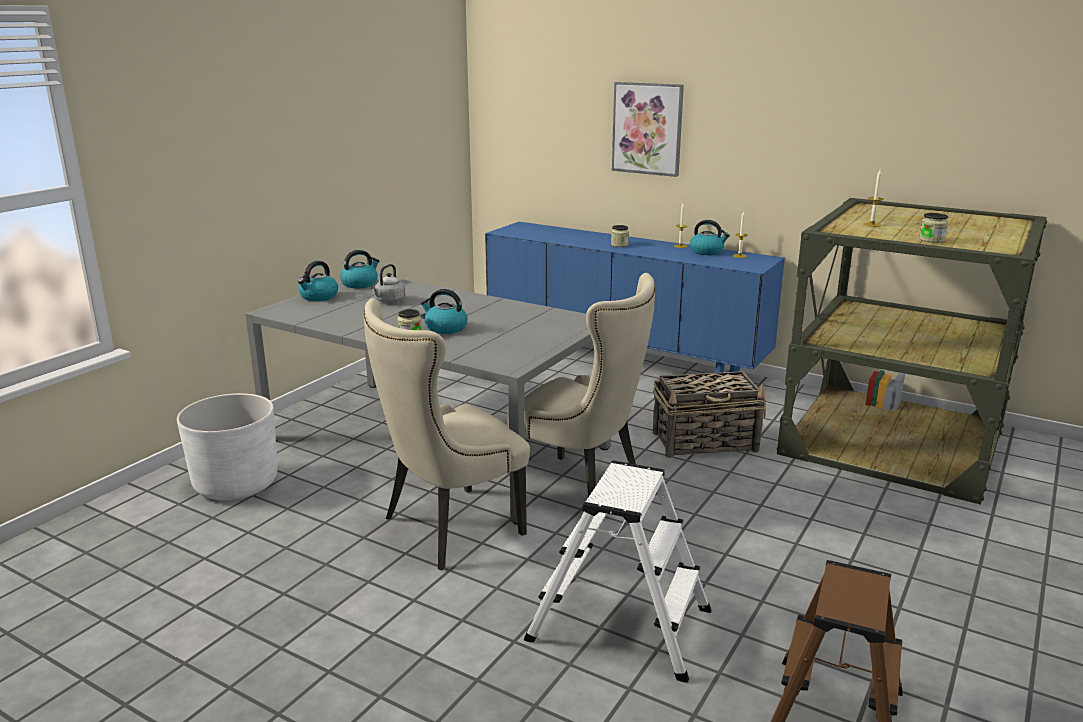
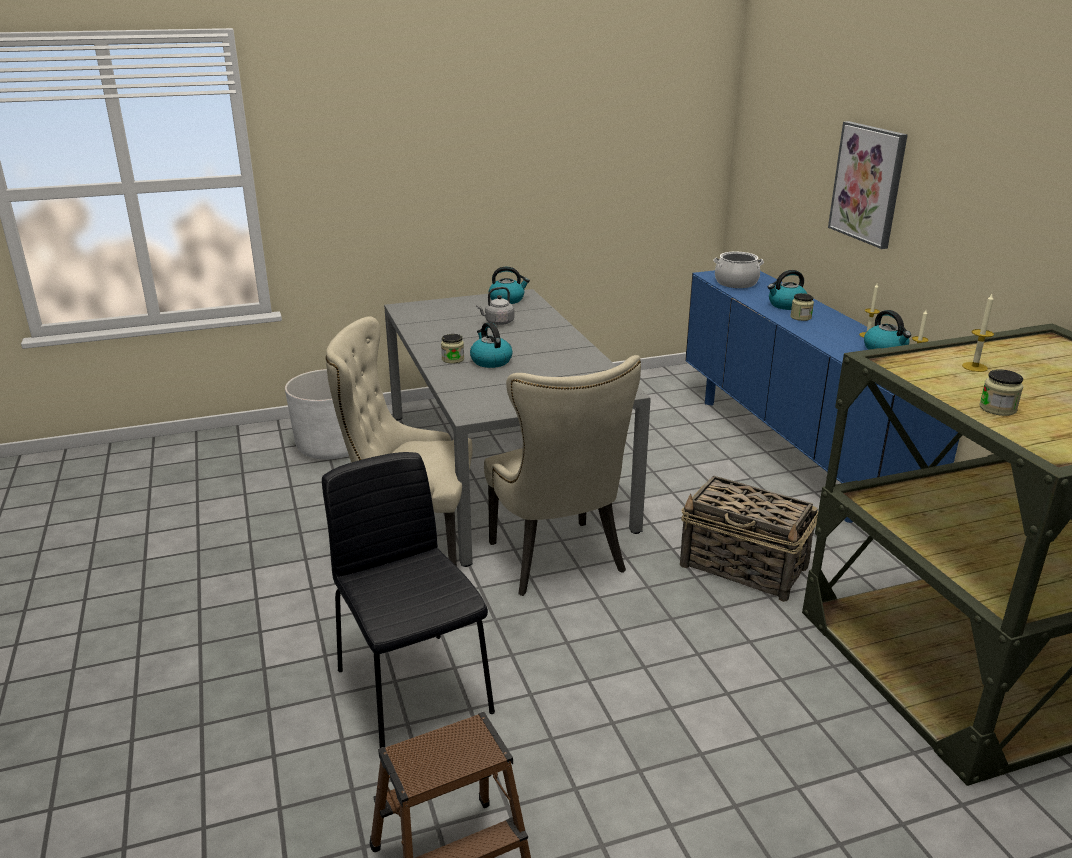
camera: 40 degrees right, 5 degrees up
(318, 297) = (456, 304): kettle -> kettle (786, 305)
(531, 233) = (736, 283): none -> cooking pot
(619, 624) = (410, 687): white step ladder -> black chair

